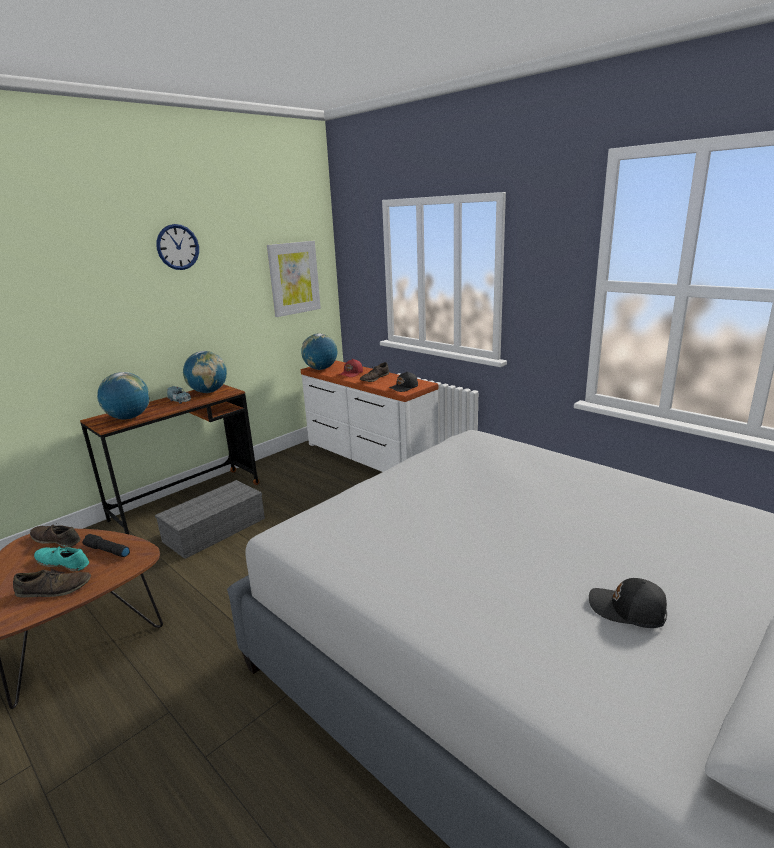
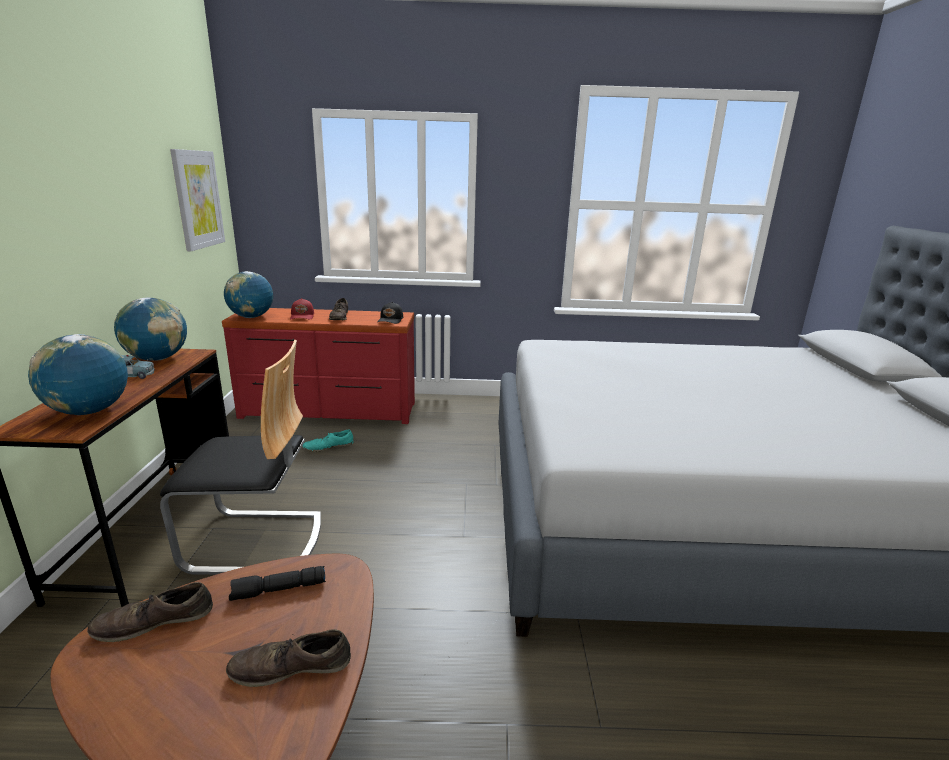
camera: 45 degrees left, 0 degrees up
(54, 589) = (291, 667): brown shoe -> brown shoe turned 135 degrees counterclockwise
(63, 563) = (234, 636): turquoise shoe -> turquoise shoe (328, 446)
(178, 247) = (78, 134): wall clock -> none
(214, 530) = (255, 542): grey storage box -> chair
(368, 456) = (328, 411): white dresser -> red dresser
(627, 610) = (836, 410): black cap -> none

